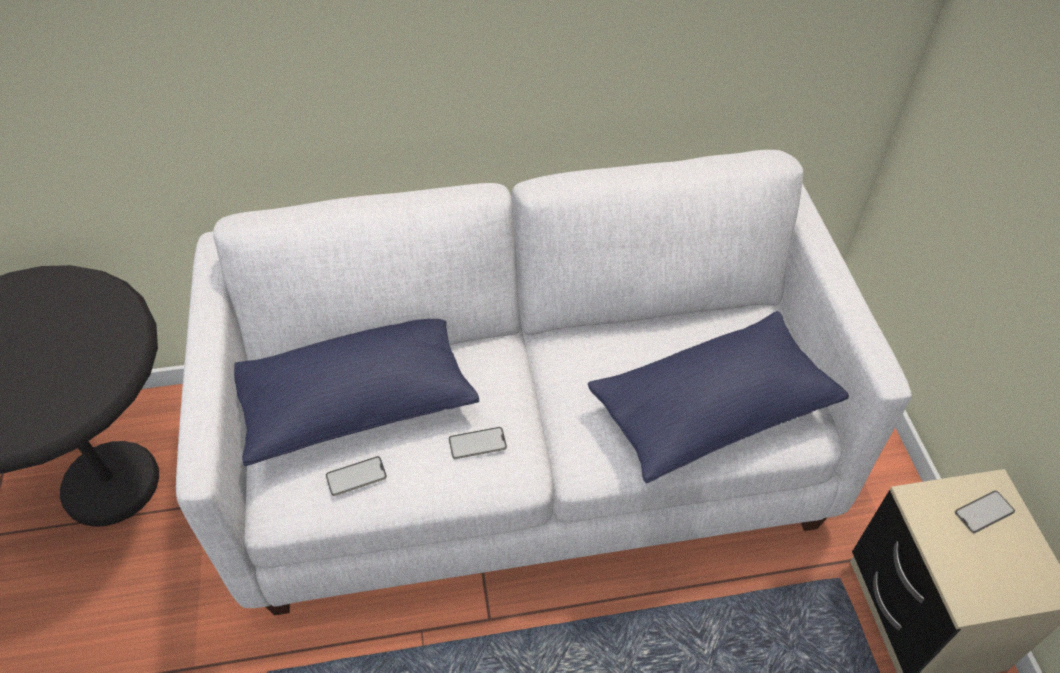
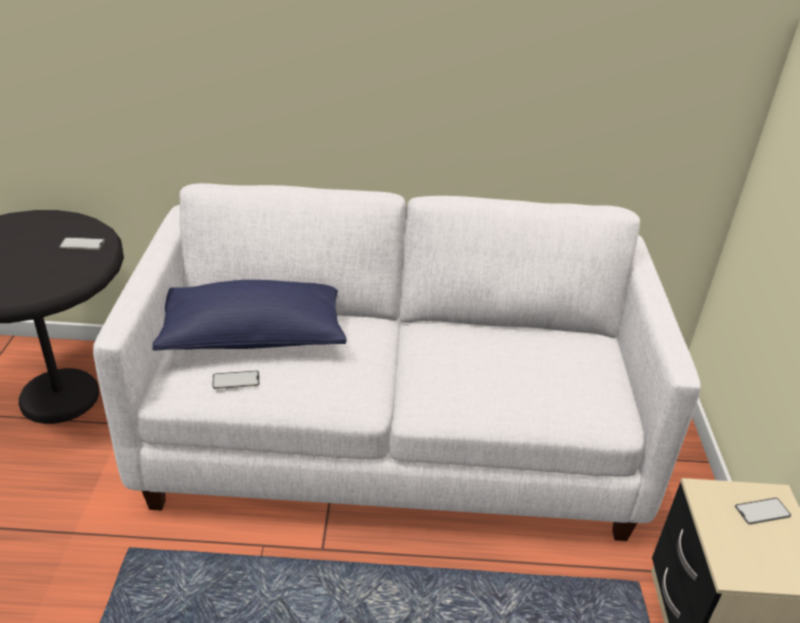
camera: 10 degrees right, 15 degrees down
(477, 443) = (338, 377): phone -> phone (82, 244)
(711, 410) = (536, 391): blue pillow -> none

